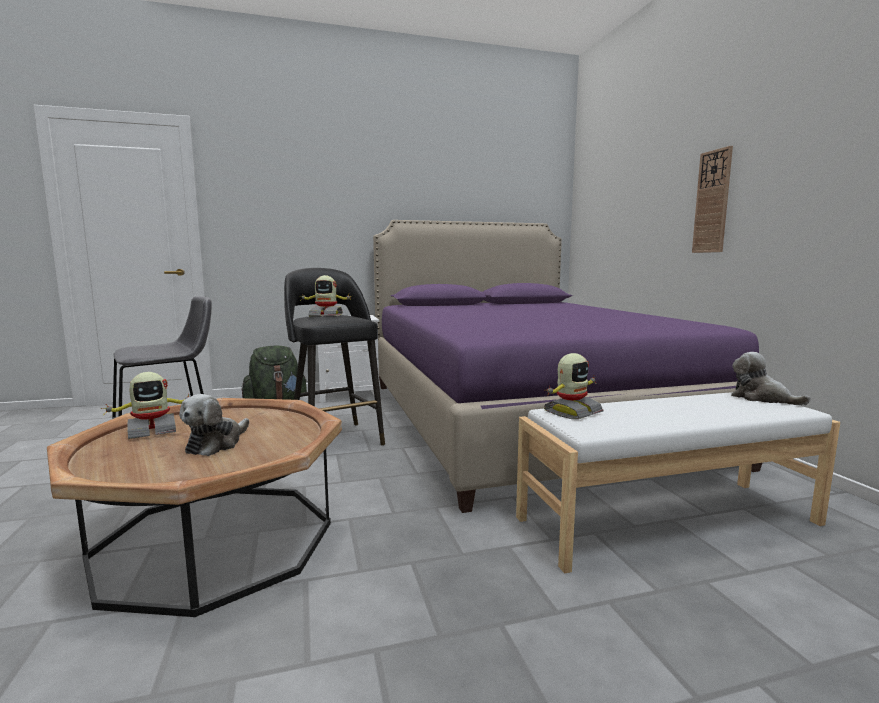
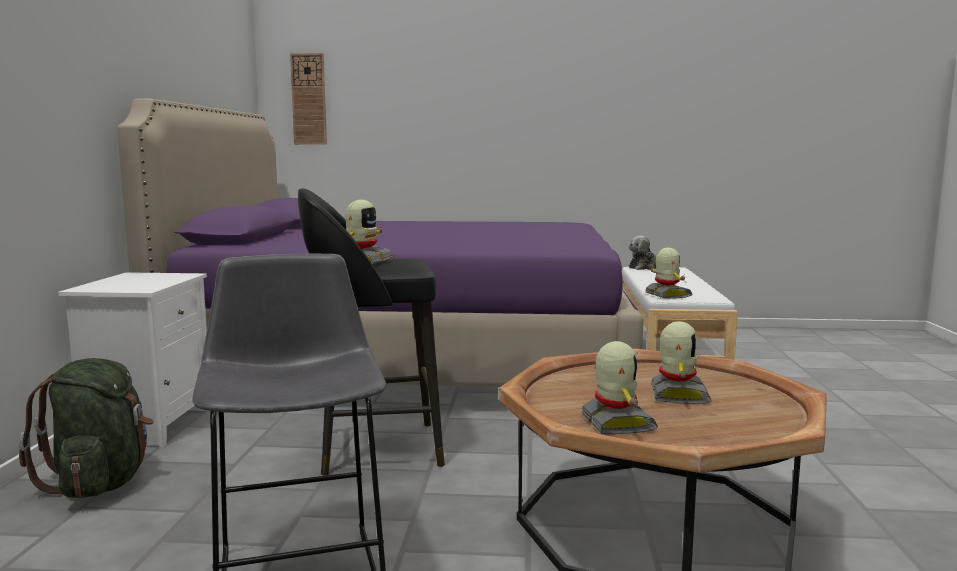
camera: 70 degrees left, 0 degrees up
(216, 444) = (677, 395): plush toy -> toy robot
(712, 202) = (502, 113): wall clock -> wall clock (309, 99)

